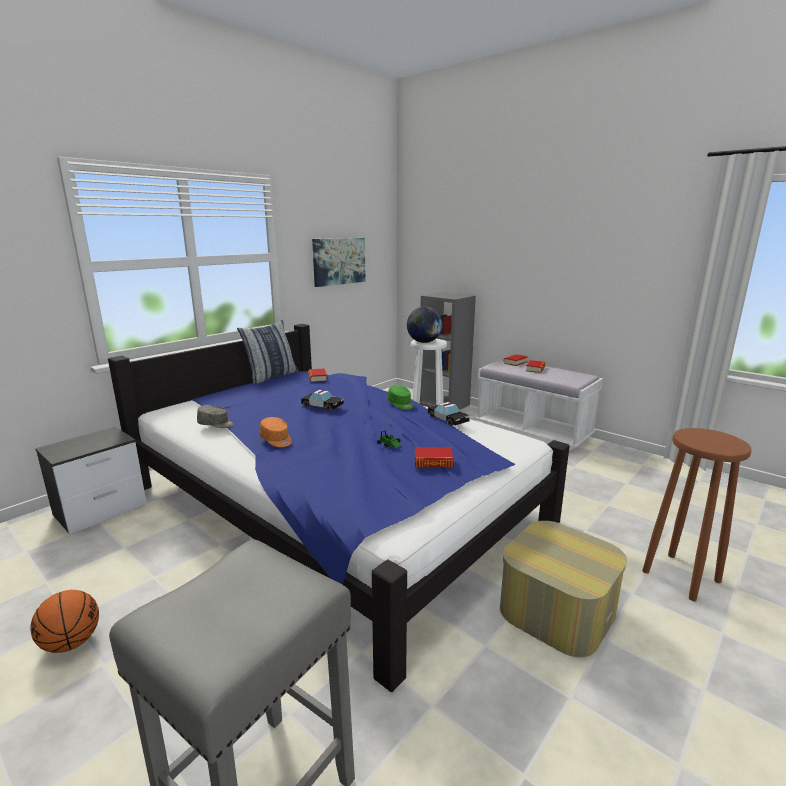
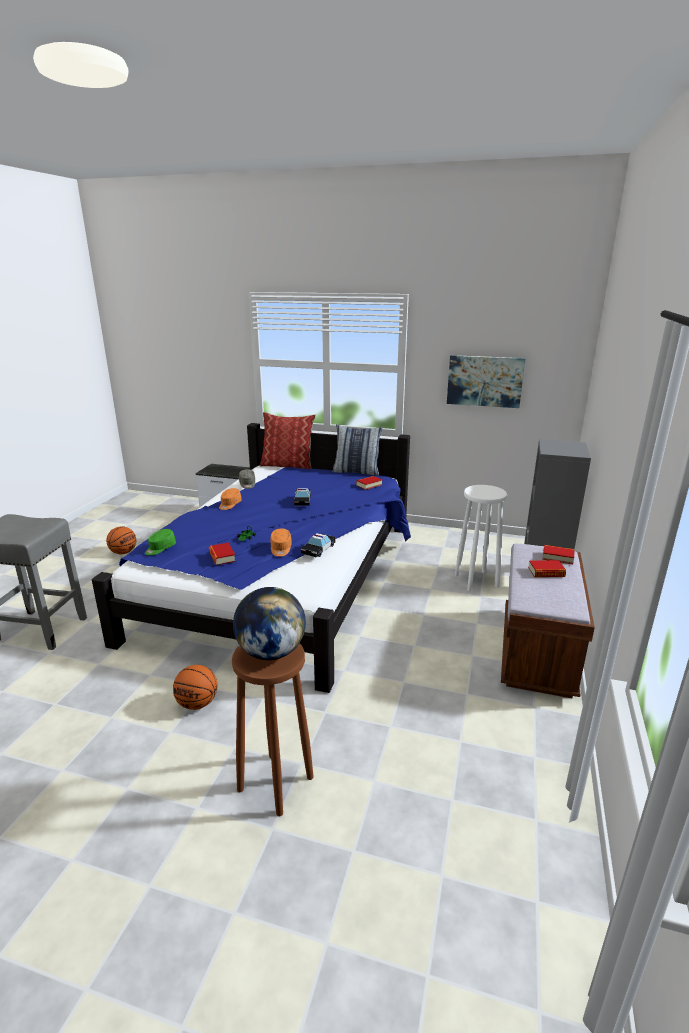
camera: 65 degrees right, 5 degrees up
(183, 400) = (288, 465): none -> pillow
(401, 404) = (335, 525): green cap -> green cap (160, 548)
(424, 342) = (478, 490): globe -> globe (271, 652)
(436, 432) = (281, 549): none -> orange cap
(533, 432) = (537, 652): white bench -> brown bench
(556, 609) = (197, 703): ottoman -> basketball

